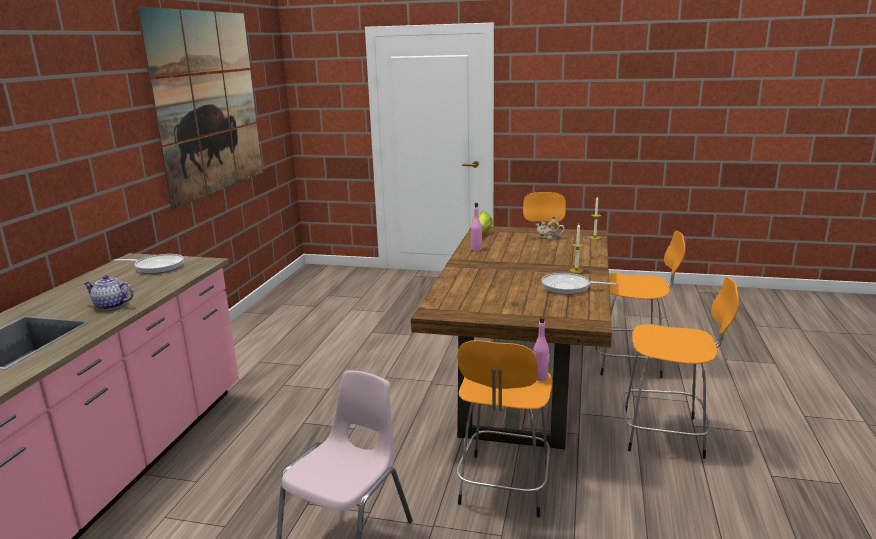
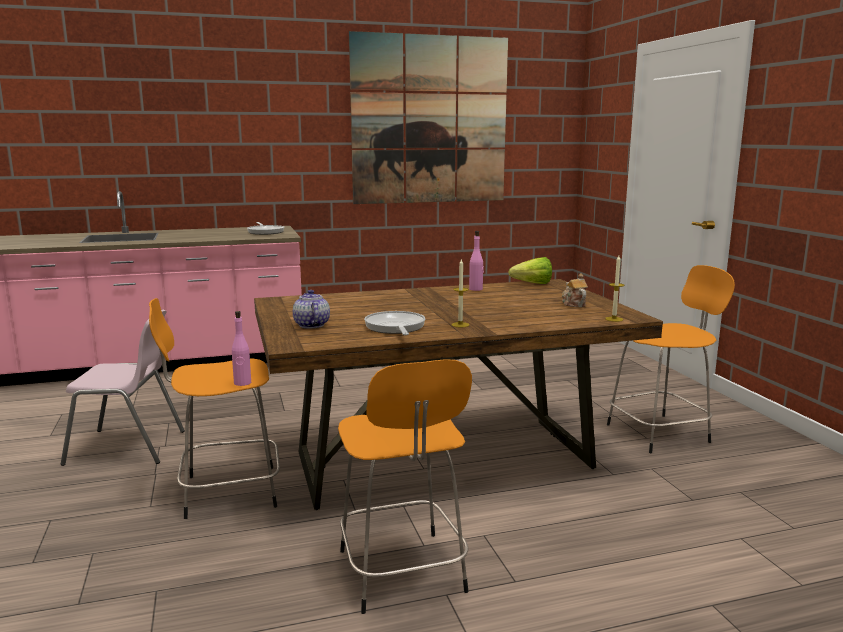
camera: 60 degrees right, 5 degrees down
(111, 305) = (183, 238): teapot -> teapot (311, 325)
(630, 363) = (580, 519): orange stool -> none

